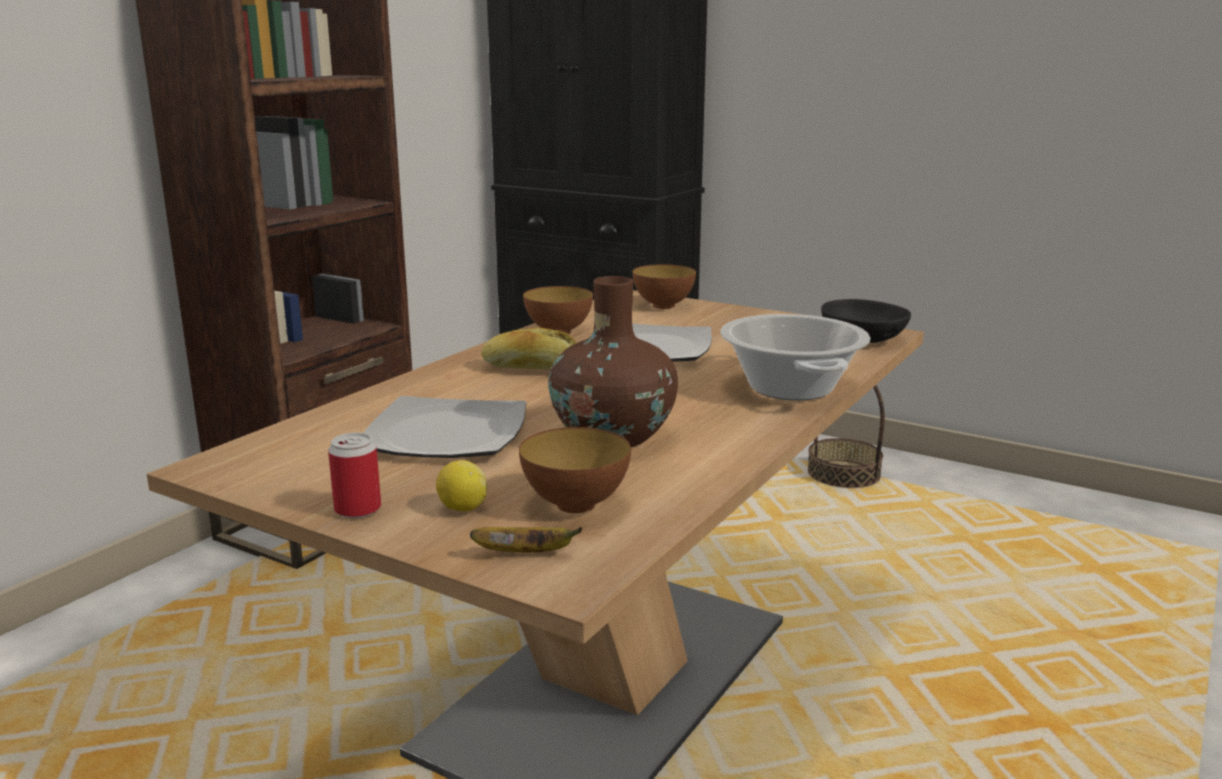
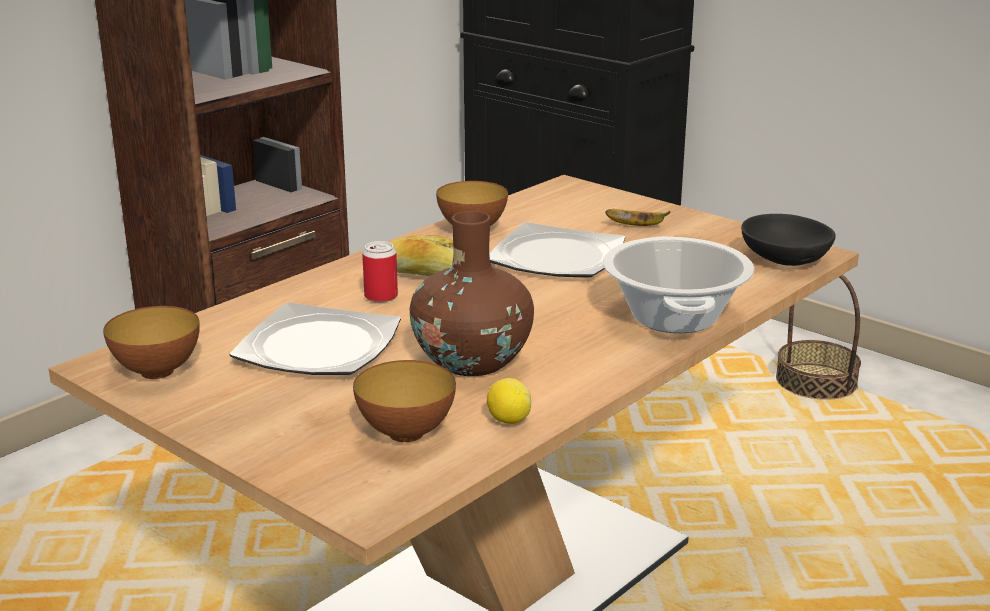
camera: 10 degrees right, 5 degrees up
(358, 509) = (215, 421): can -> can (381, 297)
(462, 508) = (305, 428): lemon -> lemon (508, 420)
(526, 554) = (343, 479): banana -> banana (636, 226)
(663, 306) = (595, 201): bowl -> bowl (157, 371)

